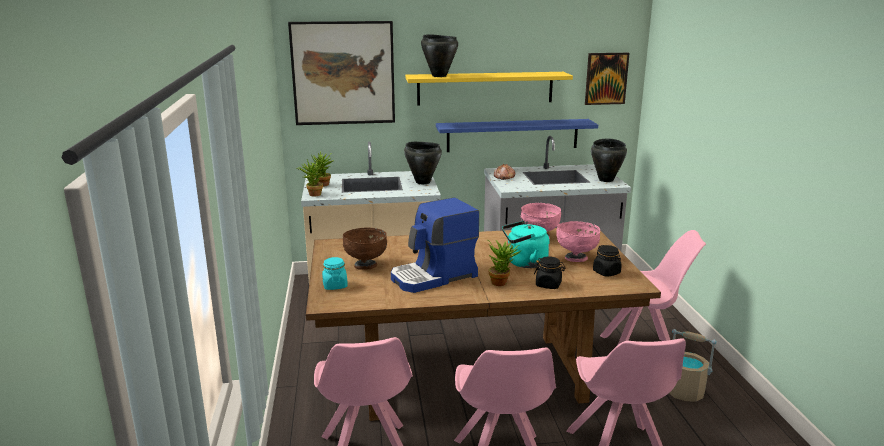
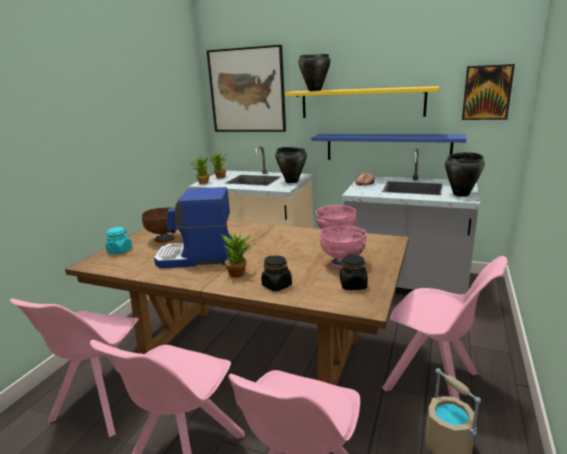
camera: 30 degrees right, 0 degrees up
(524, 263) = (287, 260): turquoise kettle -> none

